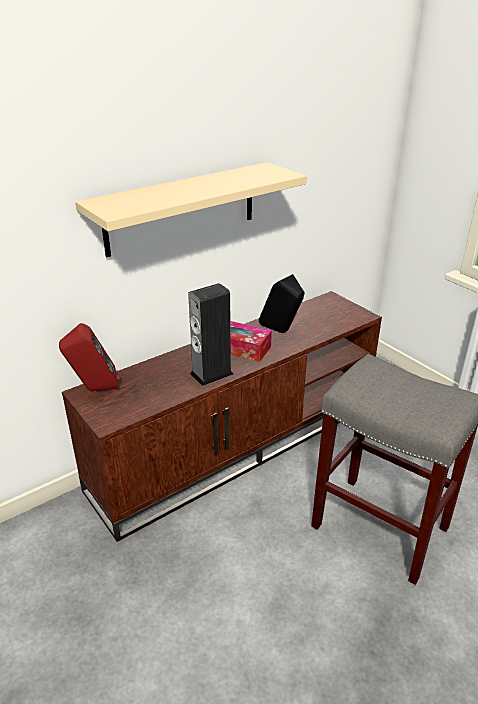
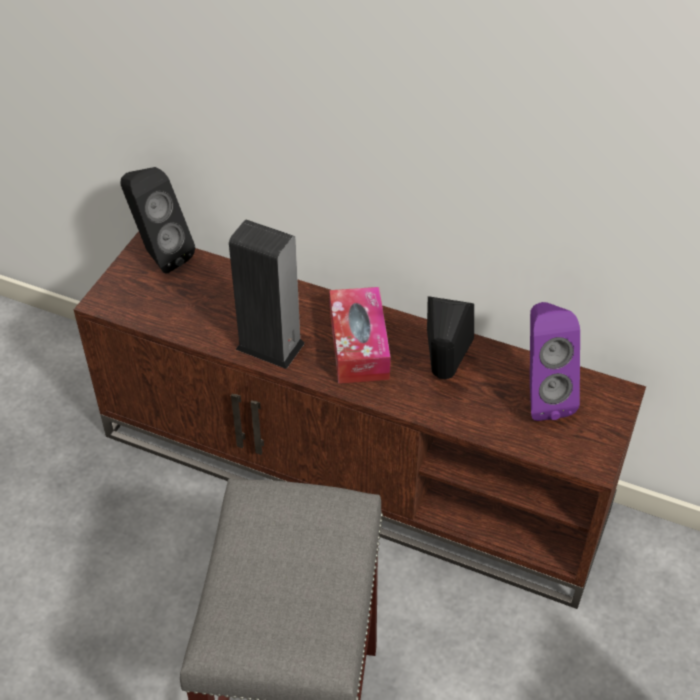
camera: 60 degrees right, 15 degrees up
(94, 390) = (159, 256): red speaker -> black speaker
(181, 208) = (338, 98): beige shelf -> none
(317, 314) = (541, 396): none -> purple speaker

